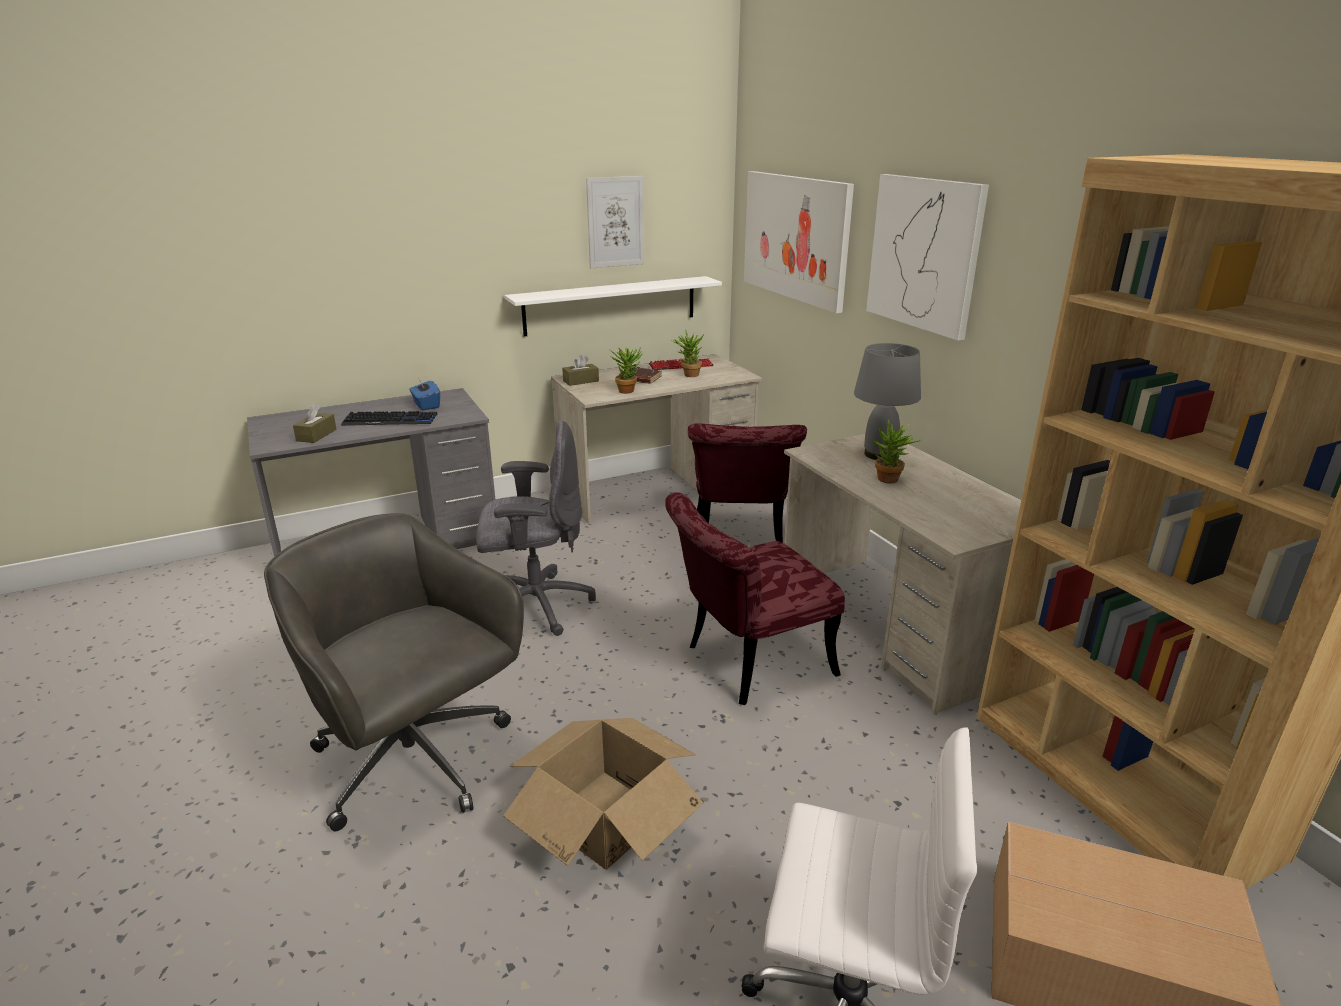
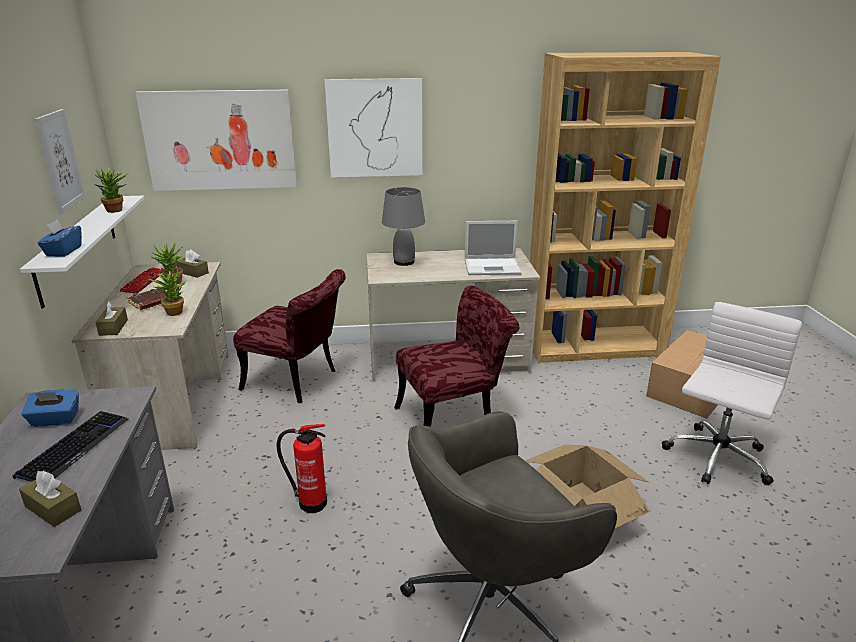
camera: 70 degrees left, 0 degrees up
(535, 605) = (310, 502): grey office chair -> fire extinguisher
(547, 294) = (63, 251): none -> blue tissue box
(721, 375) = (193, 272): none -> brown tissue box
(747, 664) = (454, 418): red chair -> red chair turned 105 degrees counterclockwise
(889, 481) = (443, 268): potted plant -> potted plant (117, 210)
(944, 513) = (493, 267): none -> laptop

